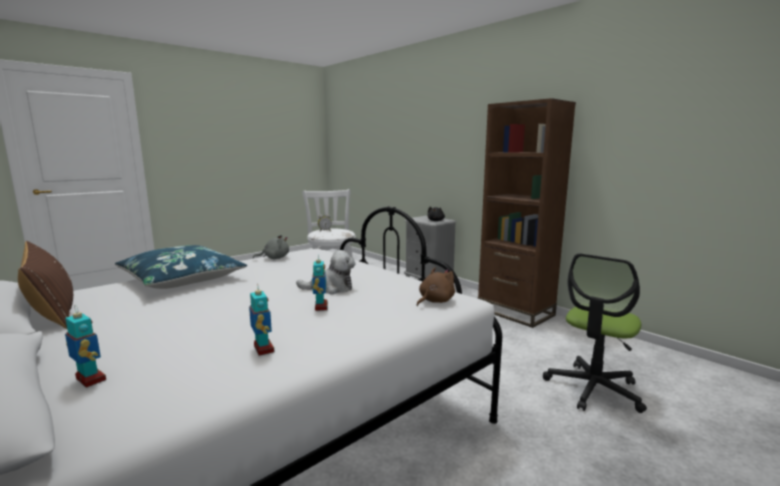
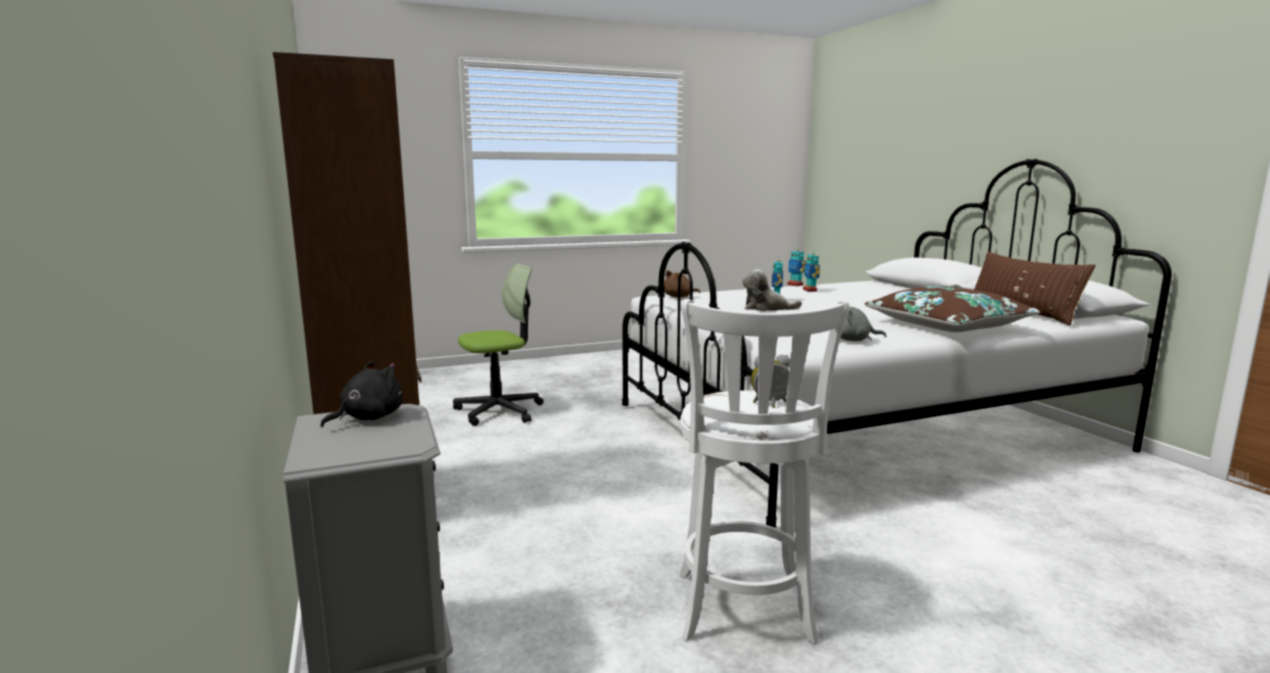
camera: 160 degrees left, 0 degrees up
(90, 380) = (896, 289): toy robot -> toy robot (795, 285)
(182, 279) = (947, 325): blue pillow -> brown pillow

